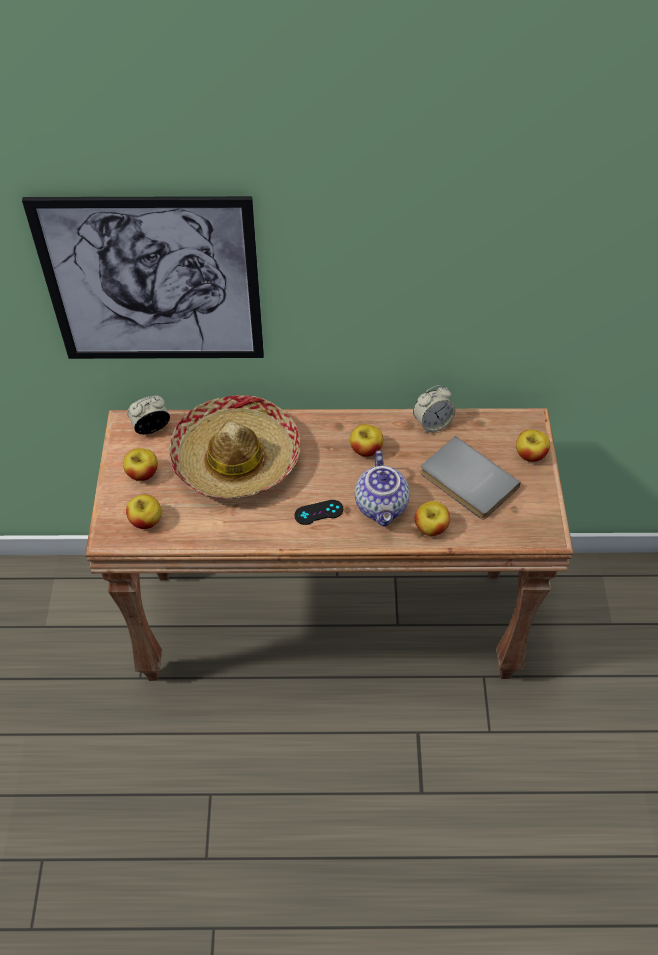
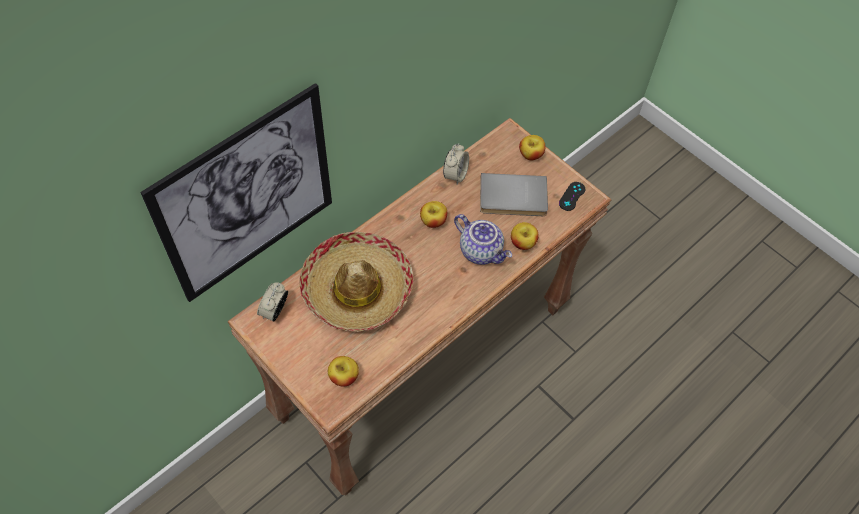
camera: 45 degrees left, 5 degrees up
(142, 473) = (305, 347): apple -> none
(319, 512) = (448, 284): black game controller -> black game controller (572, 196)

